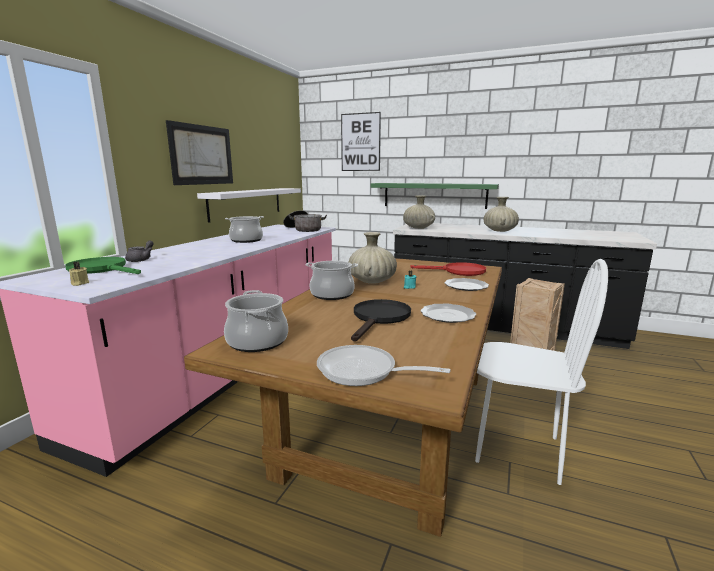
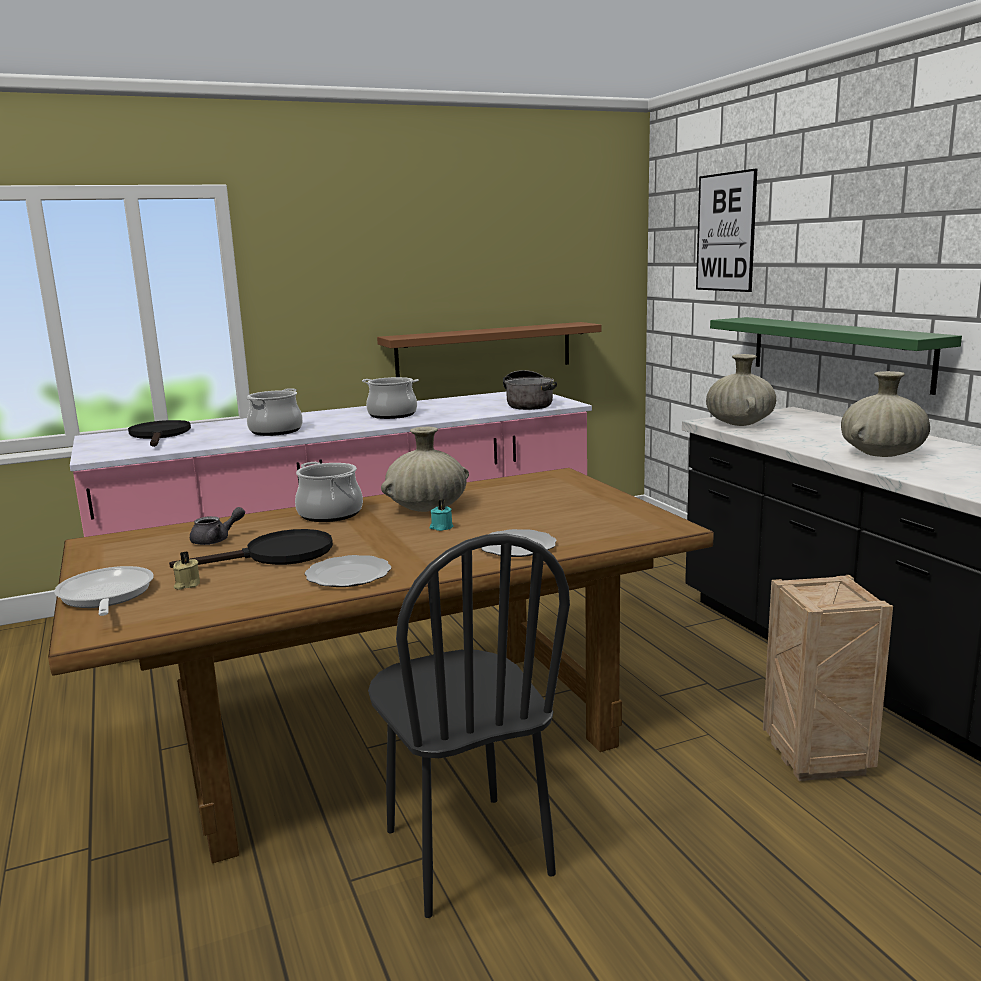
camera: 45 degrees right, 0 degrees up
(79, 283) = (104, 448): beige candle -> beige candle (186, 585)
(102, 269) = (160, 435): green frying pan -> black frying pan
(141, 259) = (218, 428): grey teapot -> grey teapot (216, 540)
(202, 155) = (392, 279): picture -> none
(246, 203) = (484, 350): white shelf -> brown shelf
(257, 341) = (129, 544): cooking pot -> cooking pot (275, 431)
(458, 271) = (597, 522): red frying pan -> none
(517, 450) = (466, 852): white chair -> black chair

